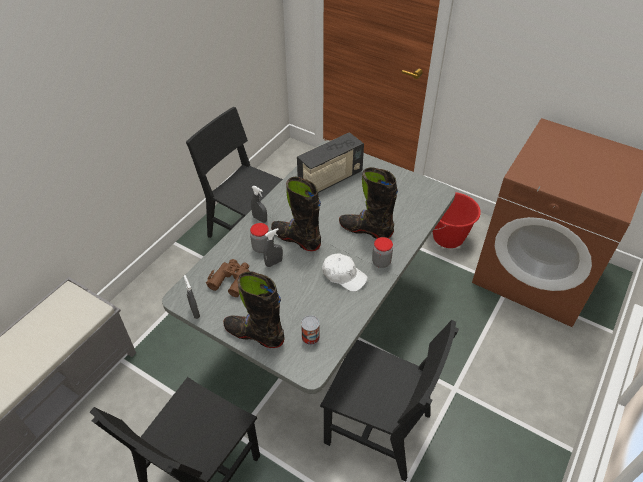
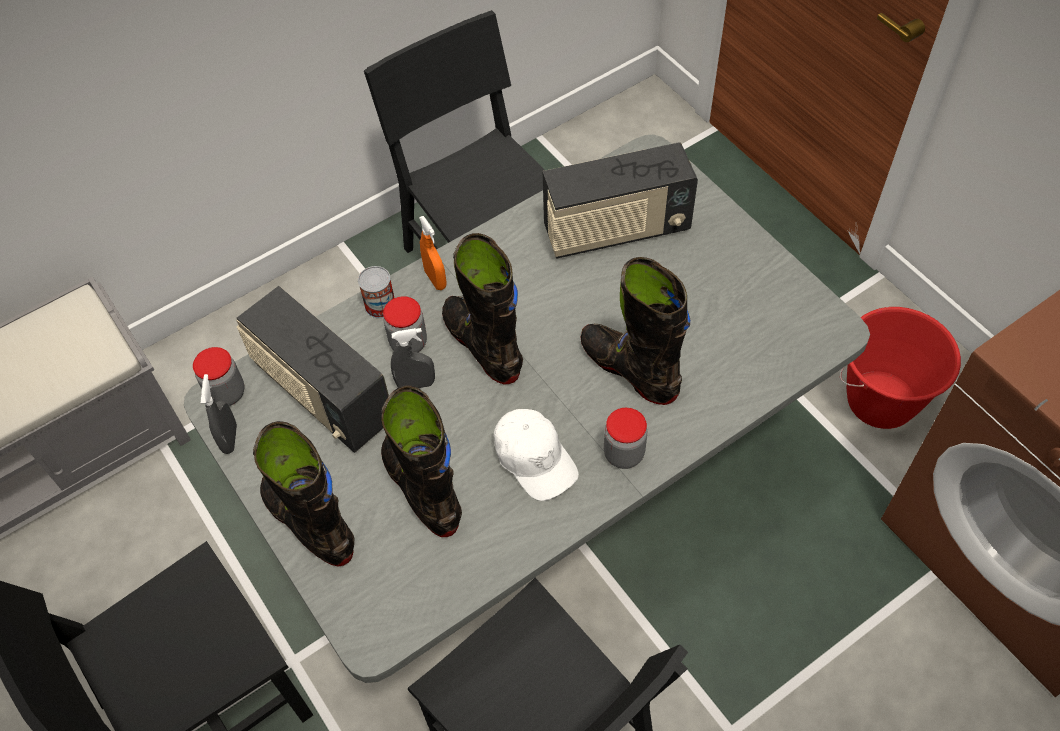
camera: 25 degrees right, 10 degrees up
(183, 293) = (227, 393): none -> jar
(231, 280) = (323, 395): brown binoculars -> radio
(260, 219) = (435, 279): grey spray bottle -> orange spray bottle
(300, 303) = (423, 490): none -> black boot
(310, 337) = (407, 567): can -> can (380, 305)

